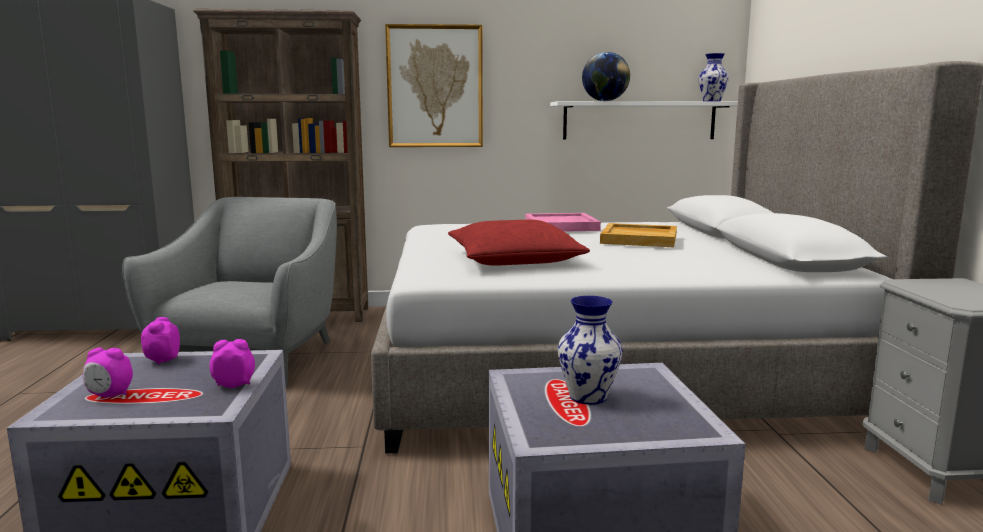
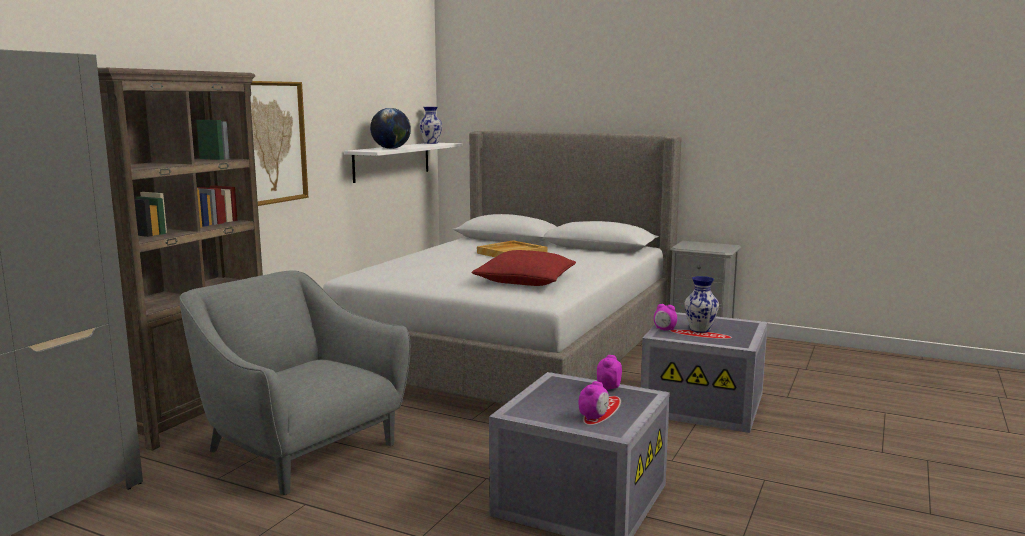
camera: 60 degrees left, 0 degrees up
(162, 360) = (531, 402): alarm clock -> alarm clock (664, 330)
(562, 226) = (439, 256): pink tray -> none

